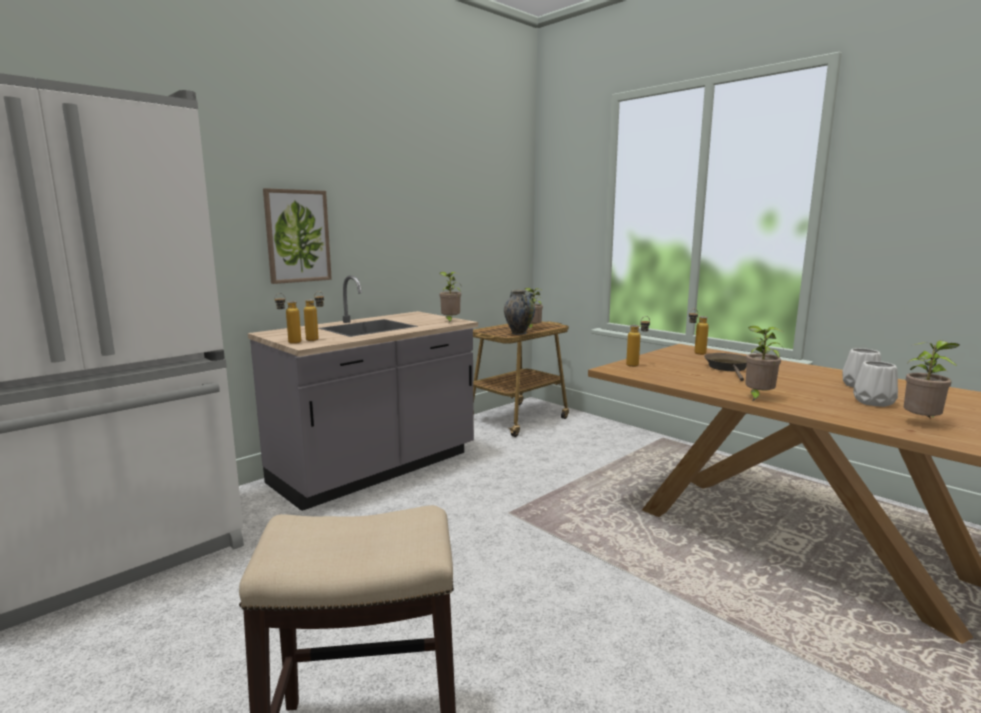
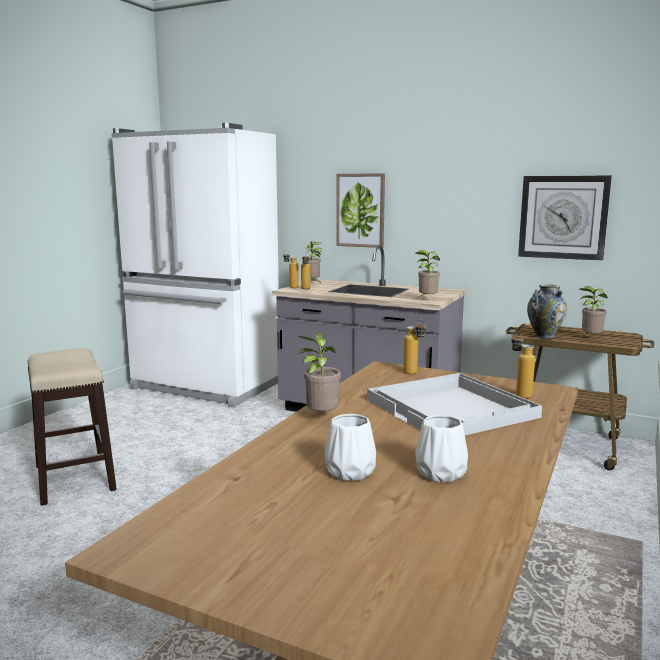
camera: 70 degrees right, 0 degrees up
(474, 236) = (563, 217): none -> wall clock
(728, 368) = (452, 408): brown frying pan -> white tray
(921, 423) = (268, 488): potted plant -> potted plant (312, 283)

